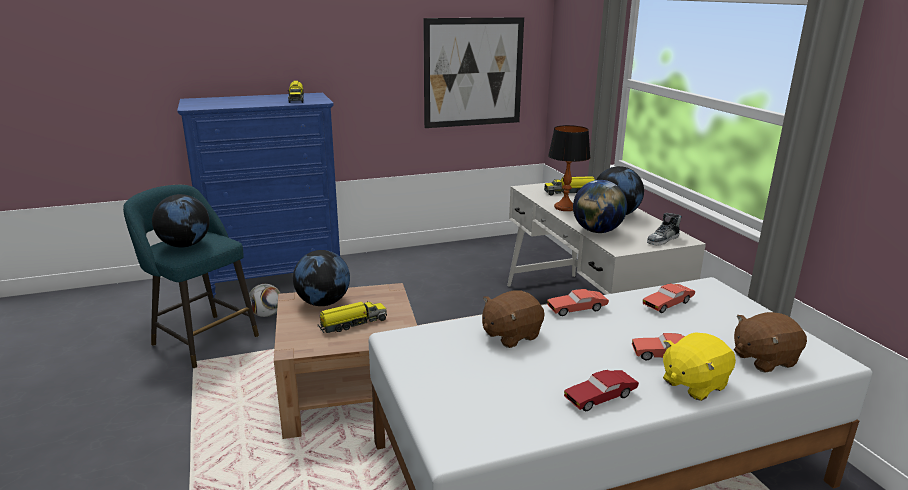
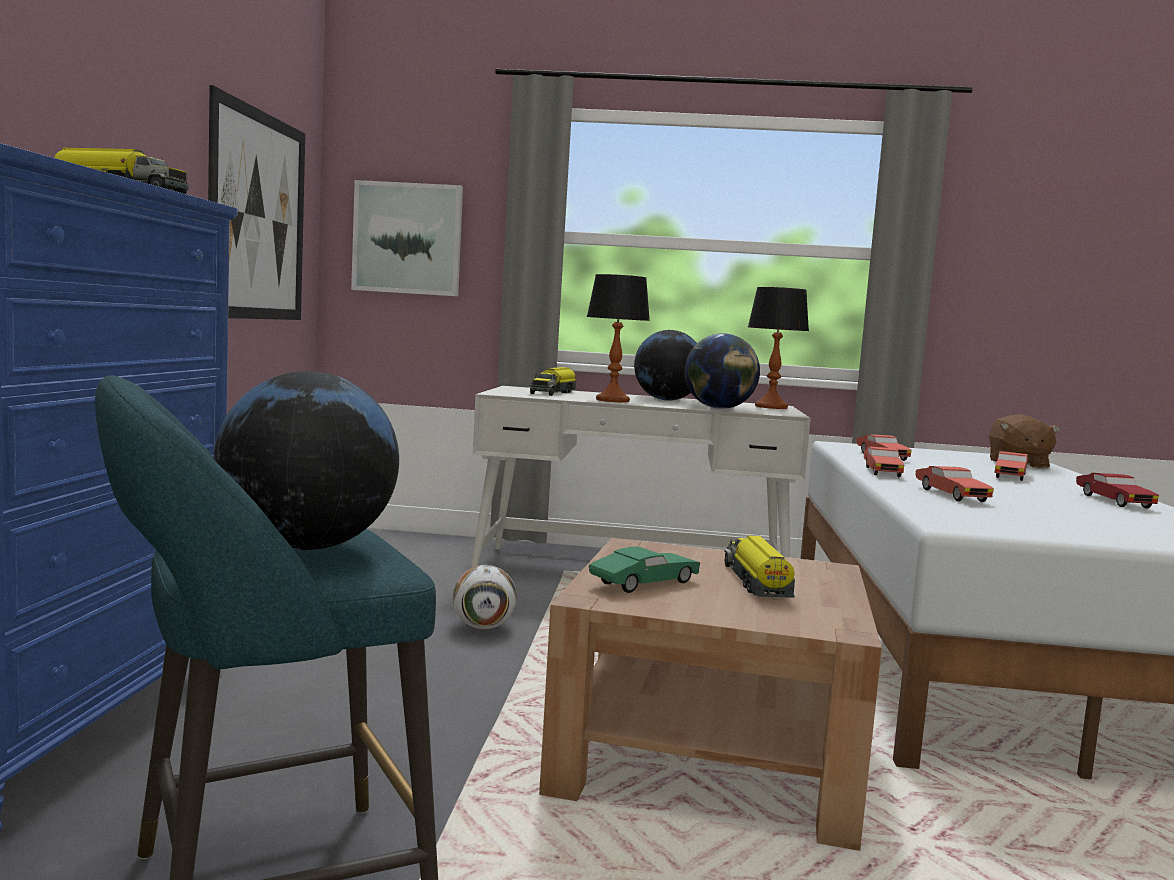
camera: 65 degrees left, 15 degrees down
(266, 314) = (255, 780): football -> football (483, 627)
(323, 303) = (644, 584): globe -> green toy car
(510, 335) = (950, 495): brown plush toy -> red toy car
(574, 77) = (408, 239): none -> picture
(663, 240) = (771, 407): shoe -> table lamp
(693, 384) = (1073, 482): yellow plush toy -> none

